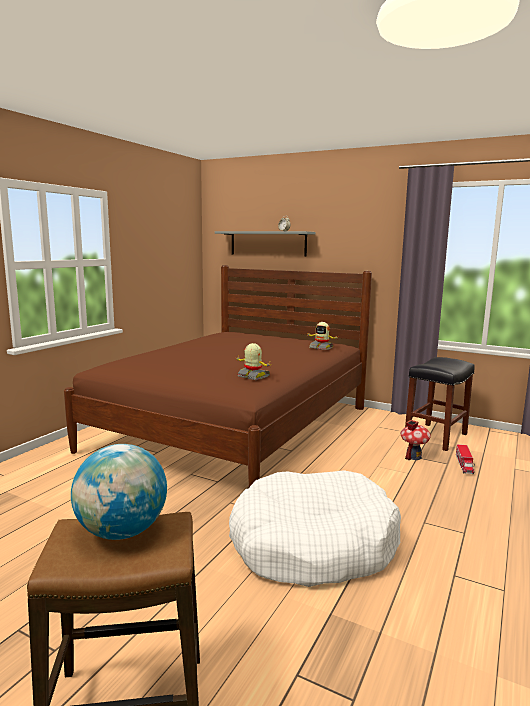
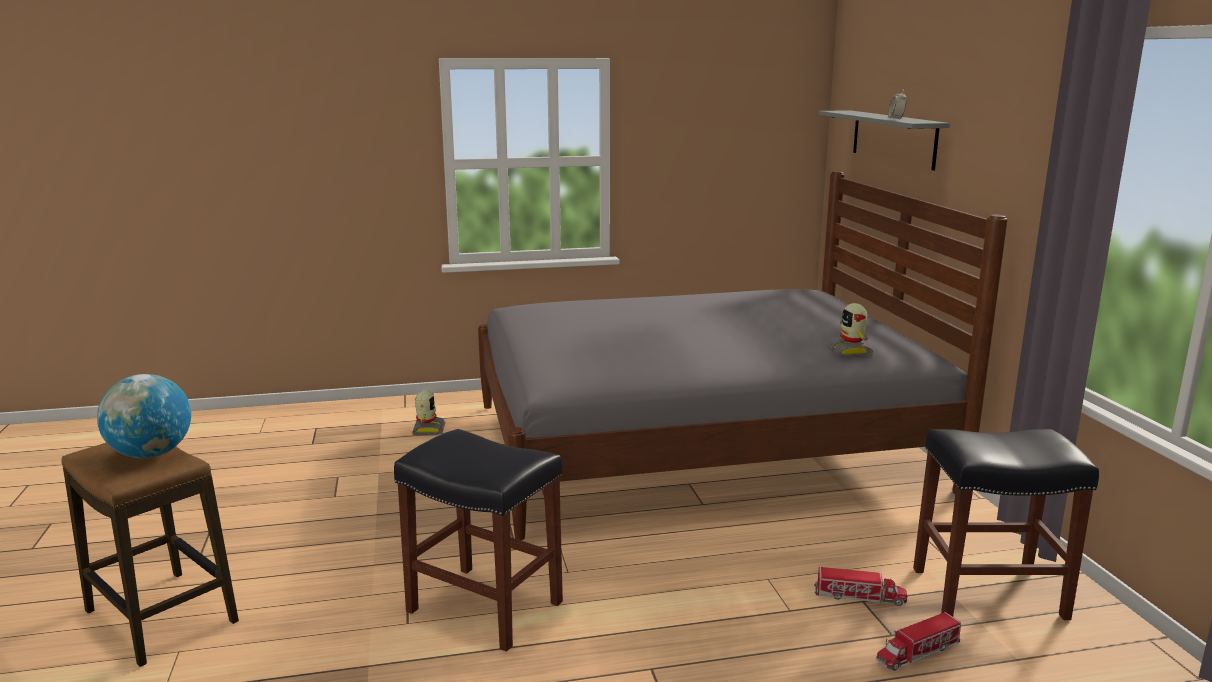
camera: 50 degrees right, 5 degrees up
(235, 428) = (699, 446): brown bed -> grey bed
(253, 376) = (608, 365): toy robot -> toy robot (427, 430)
(313, 544) = (487, 607): white dog bed -> black stool
(413, 456) = (859, 597): toy house -> toy truck

